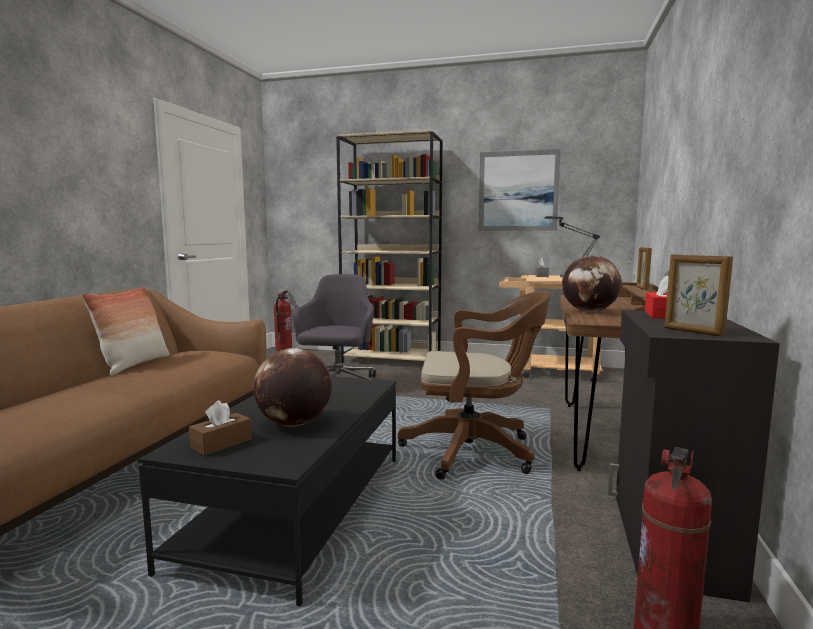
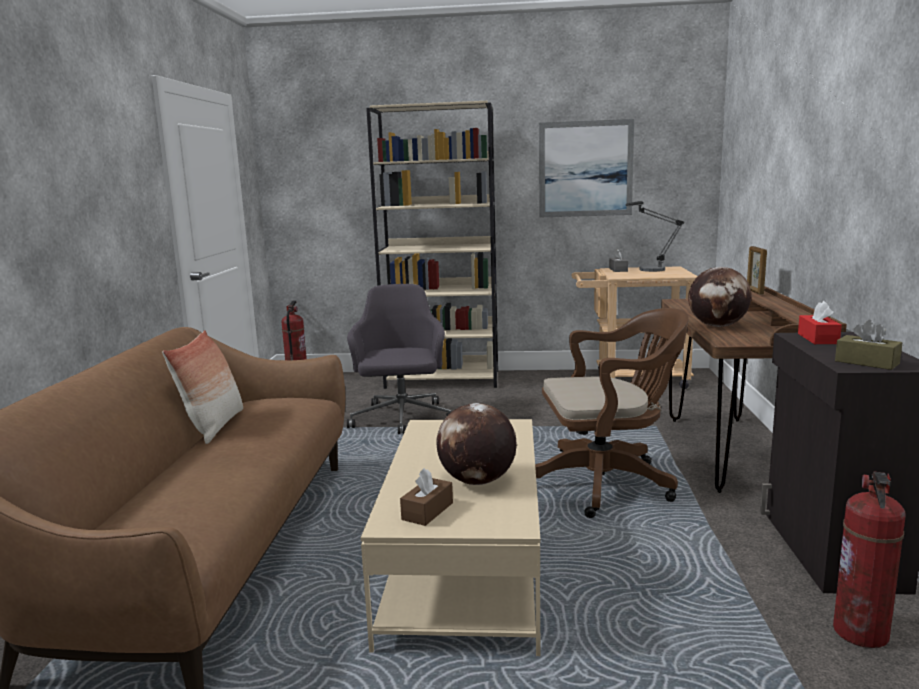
camera: 10 degrees left, 5 degrees up
(297, 508) = (464, 566): black coffee table -> beige coffee table
(692, 332) = (866, 362): picture frame -> brown tissue box

